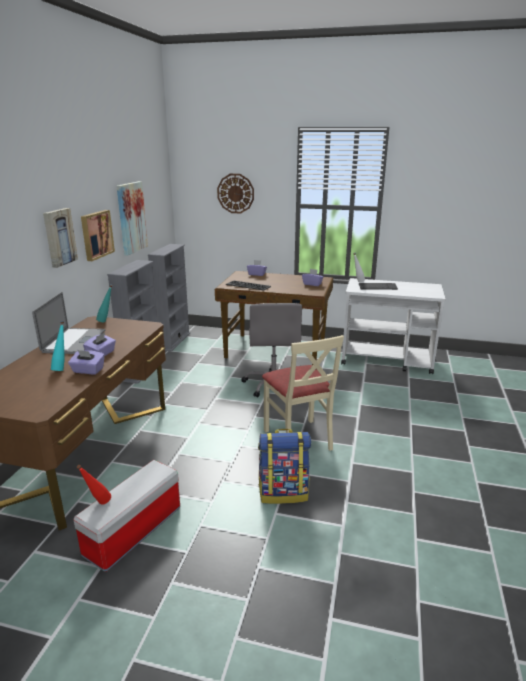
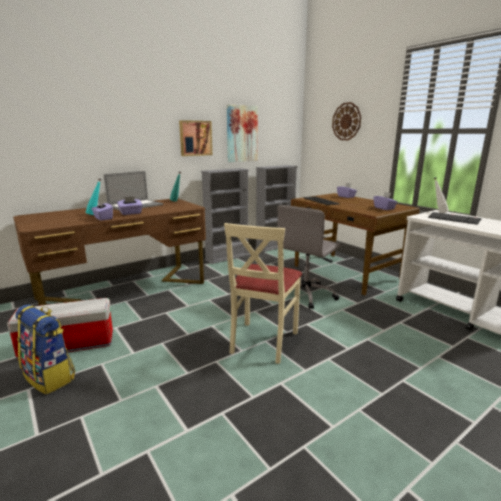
camera: 40 degrees right, 5 degrees down
(59, 237) = (152, 131): picture -> none
(98, 504) = (36, 307): red bottle -> none
(283, 492) = (186, 374): backpack -> backpack (50, 377)

